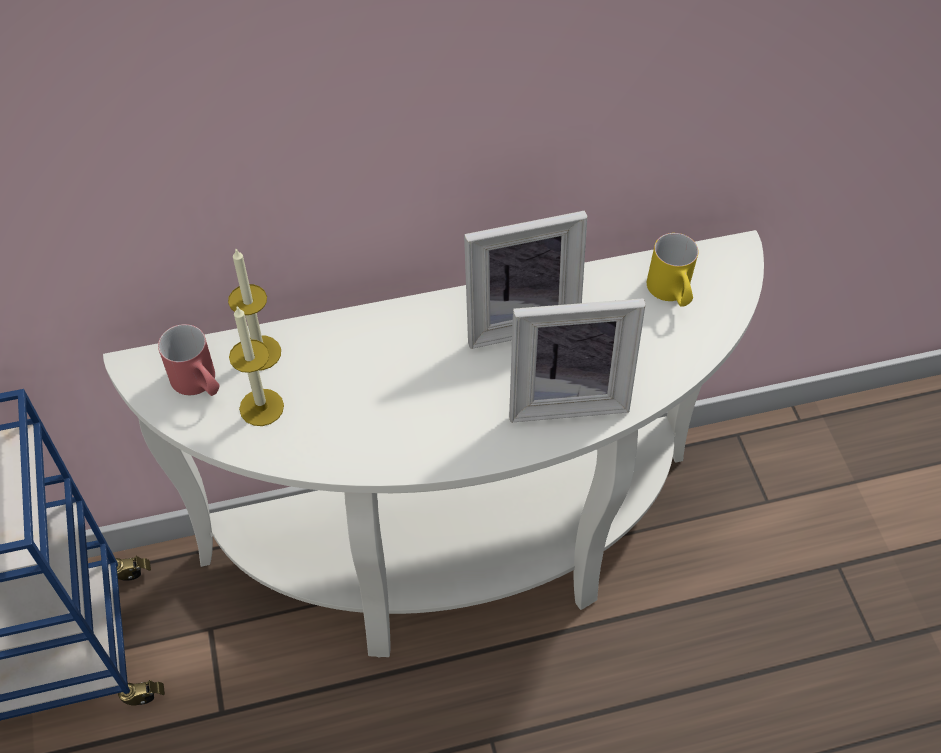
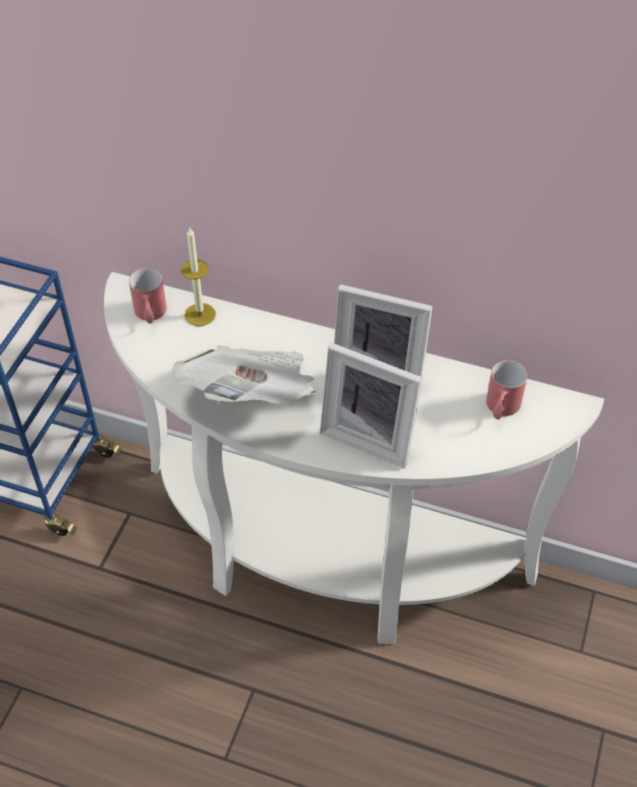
camera: 35 degrees right, 5 degrees down
(261, 407) = (175, 346): candle -> none
(402, 420) = (252, 397): none -> newspaper
(671, 294) = (501, 409): yellow mug -> red mug

